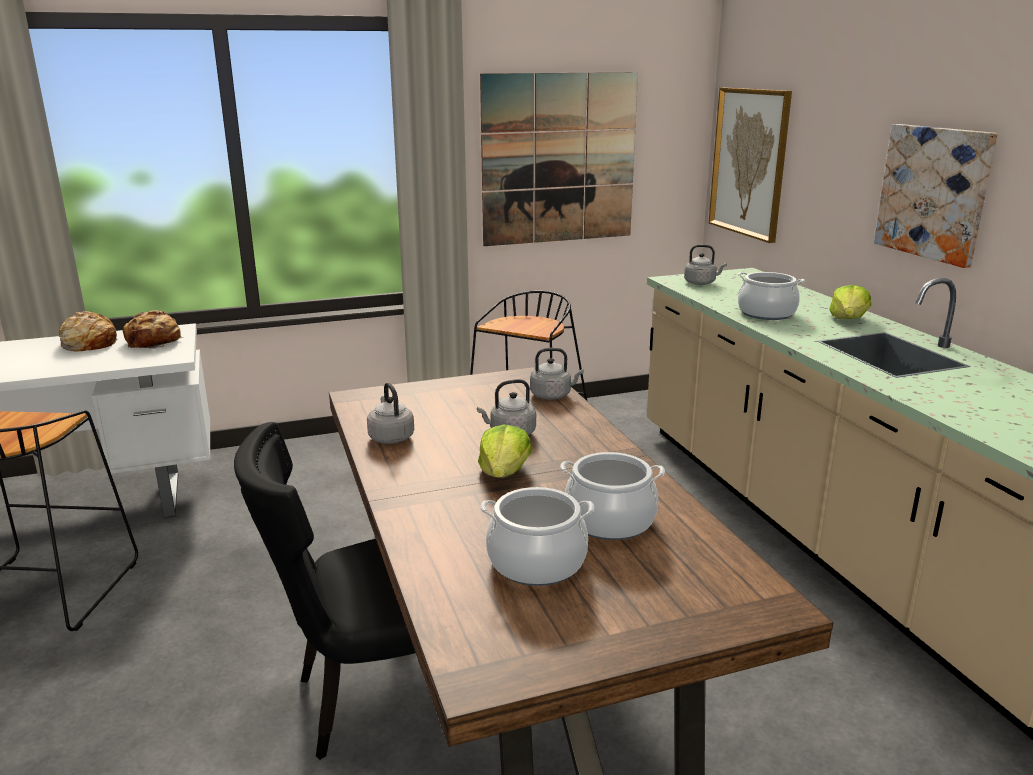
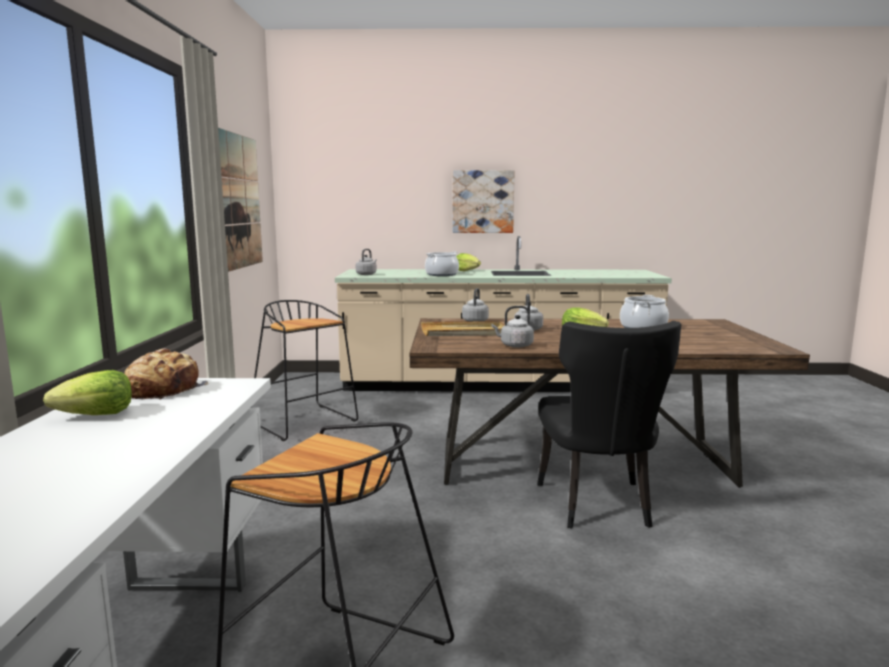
camera: 70 degrees left, 10 degrees down
(89, 343) = (96, 415): bread -> lettuce
(462, 400) = (465, 332): none -> beige tray
(537, 563) = (683, 337): cooking pot -> none
(749, 162) = (325, 204): picture -> none

